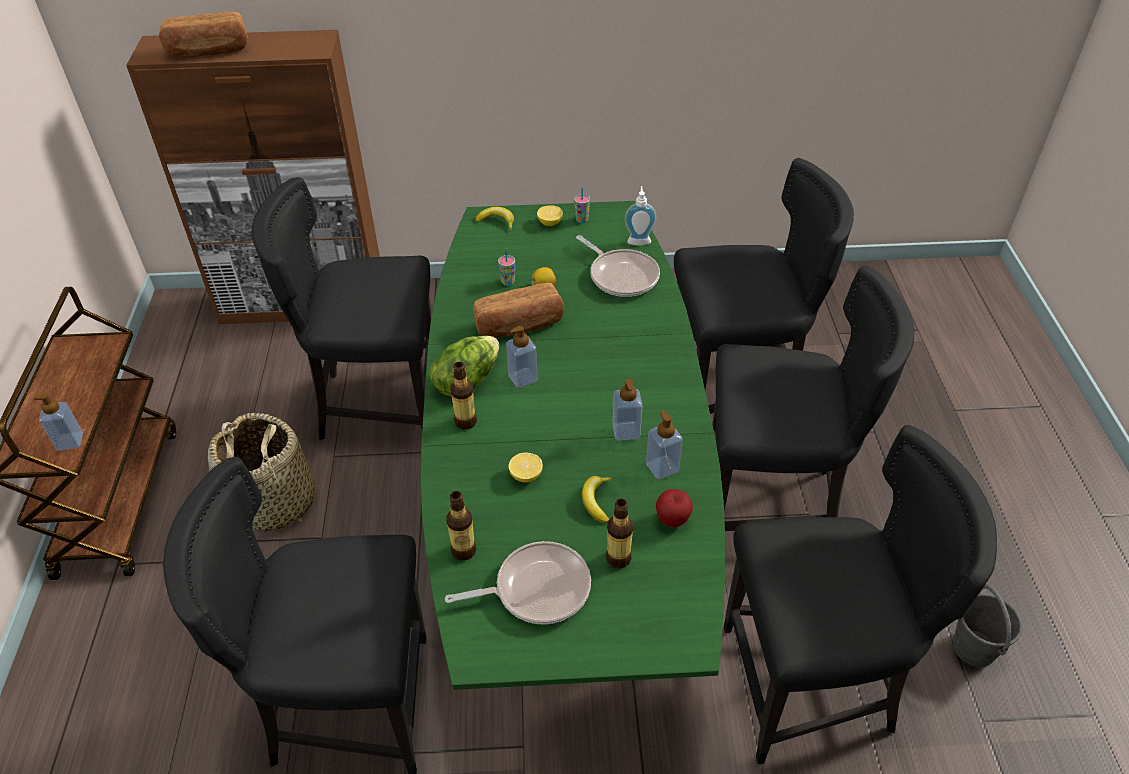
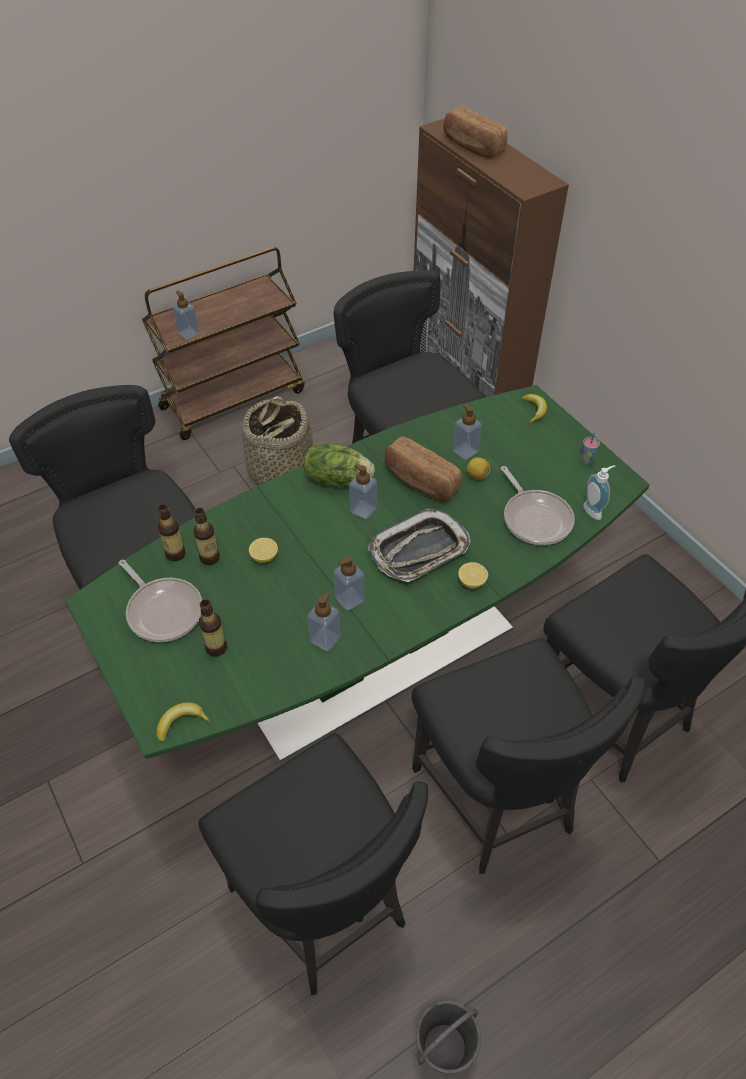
camera: 60 degrees right, 5 degrees up
(465, 422) = (295, 498): bottle -> bottle (210, 558)
(508, 282) = (465, 451): cup -> soap dispenser
(550, 223) = (563, 443): lemon -> lemon (472, 582)
(596, 501) = (264, 611): banana -> banana (181, 722)
(603, 361) = (419, 551): none -> tray
(621, 276) = (535, 518): frying pan -> frying pan turned 45 degrees counterclockwise
(672, 520) = (273, 668): apple -> none

